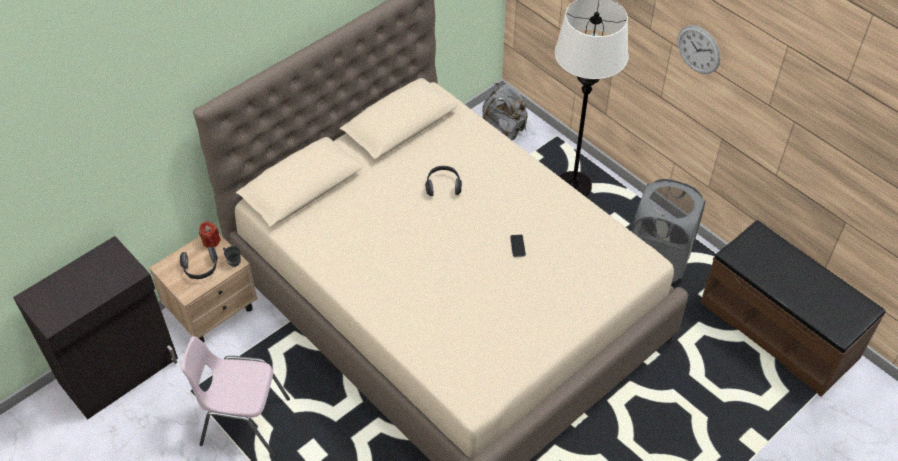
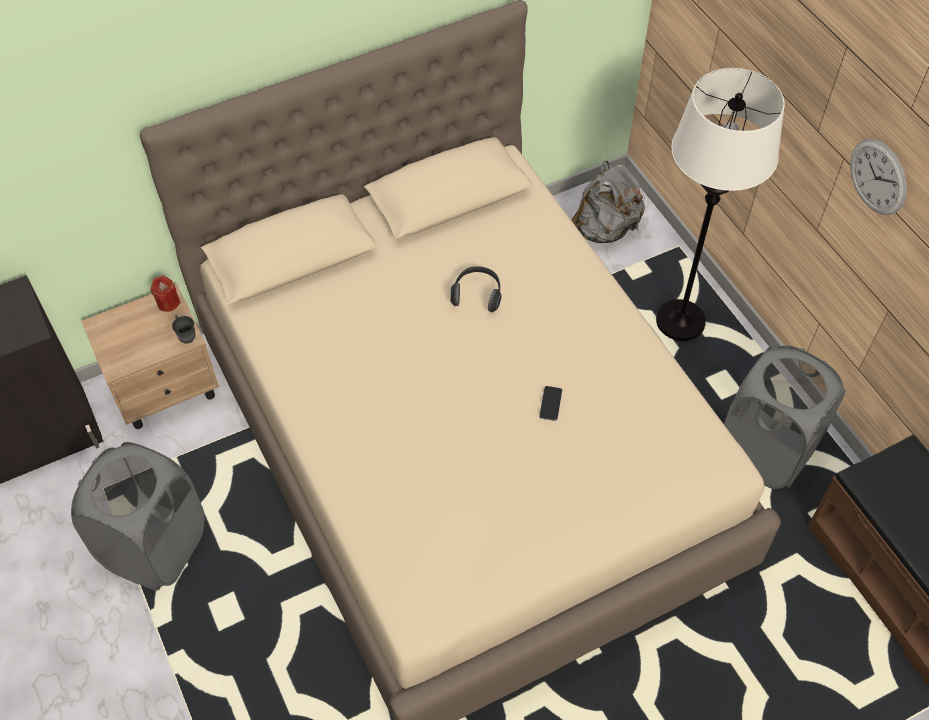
camera: 15 degrees right, 5 degrees up
(201, 269) = (143, 337): headphones -> none
(244, 422) = (155, 547): pink chair -> grey laundry basket

